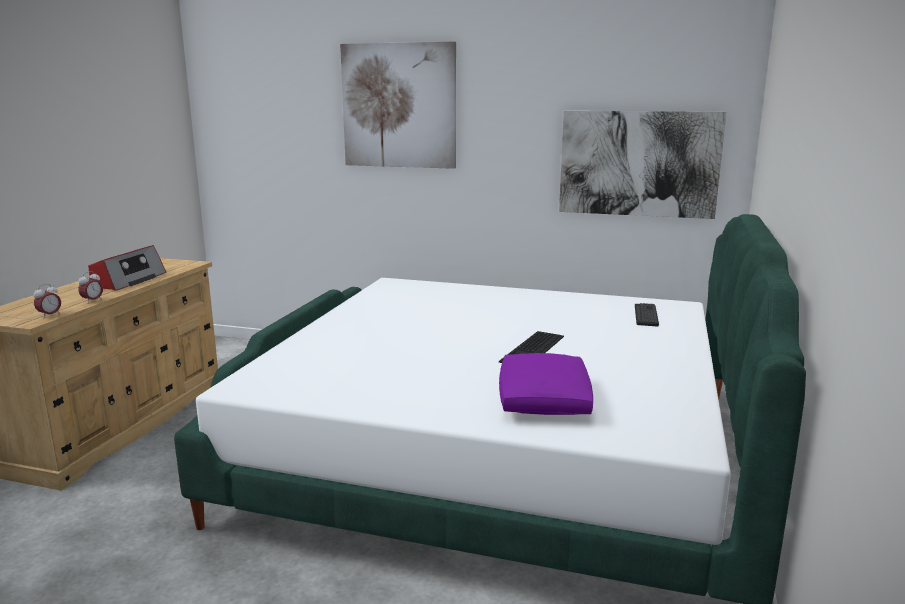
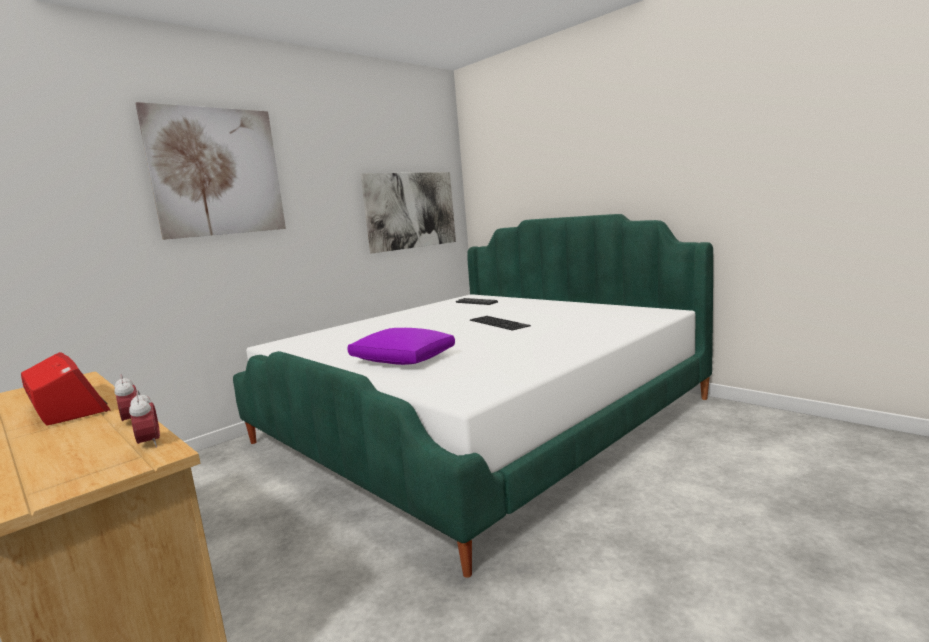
camera: 60 degrees left, 5 degrees down
(544, 400) = (587, 326): purple pillow -> purple pillow (403, 359)

